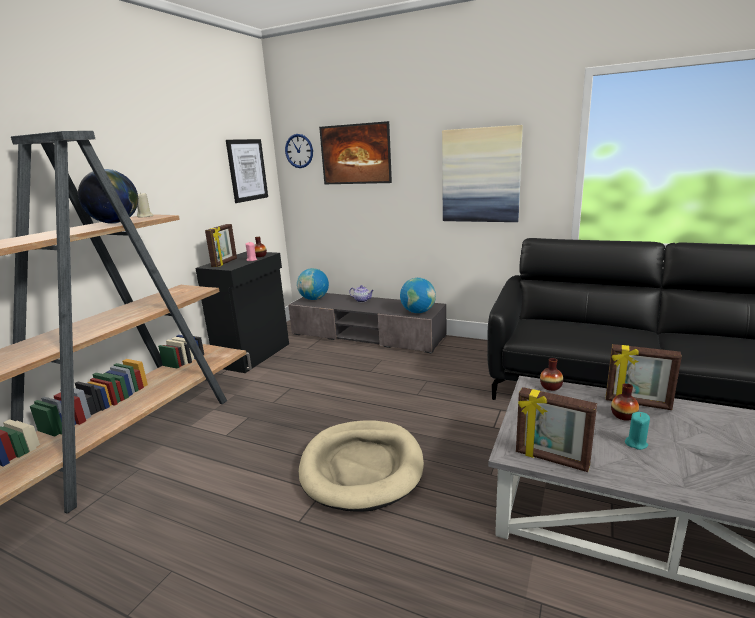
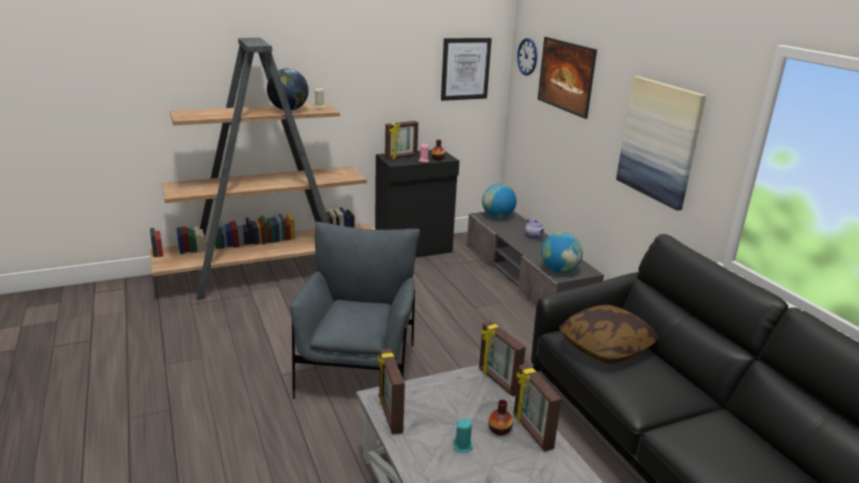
camera: 40 degrees right, 5 degrees up
(362, 467) = (357, 369): beige dog bed -> grey armchair
(550, 387) = (498, 381): vase -> picture frame
(559, 331) = (605, 347): none -> pillow

